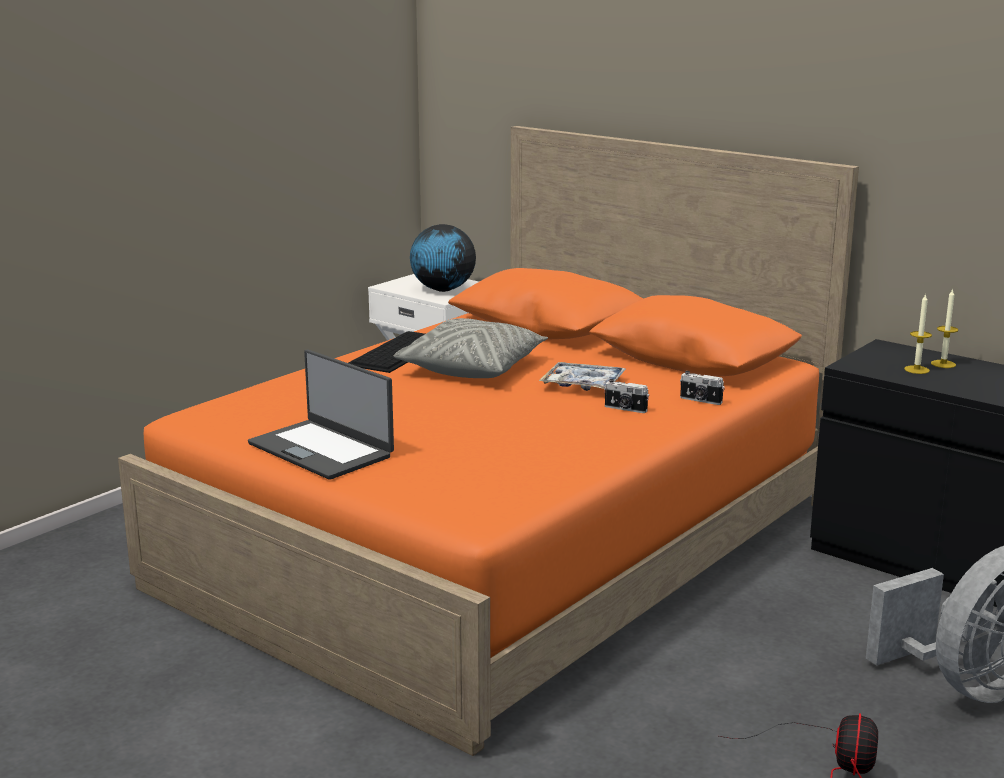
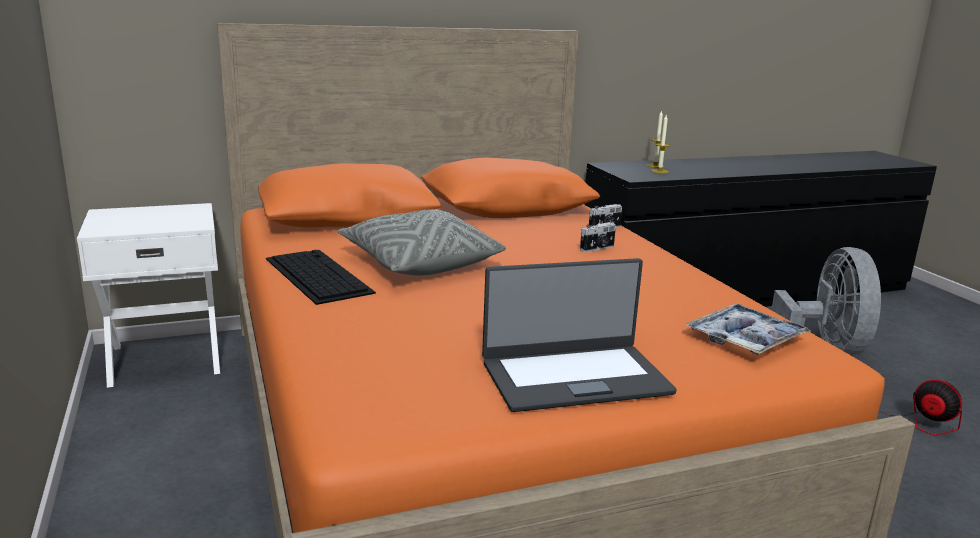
camera: 60 degrees left, 0 degrees up
(442, 290) = (168, 219): globe -> none
(583, 384) = (523, 244): tray -> tray (745, 339)

